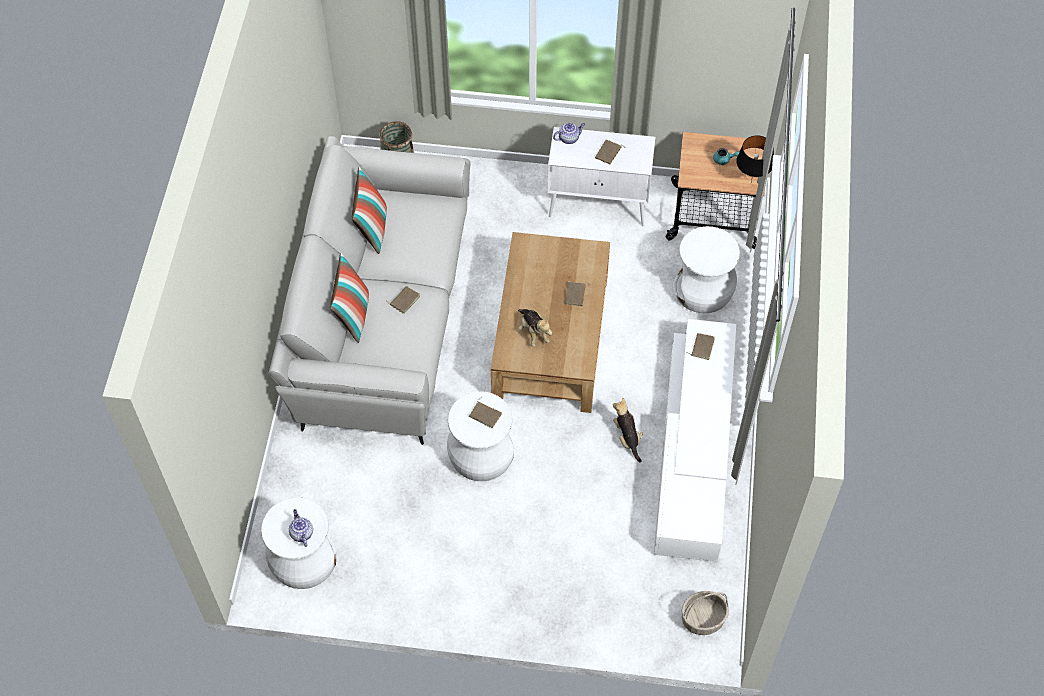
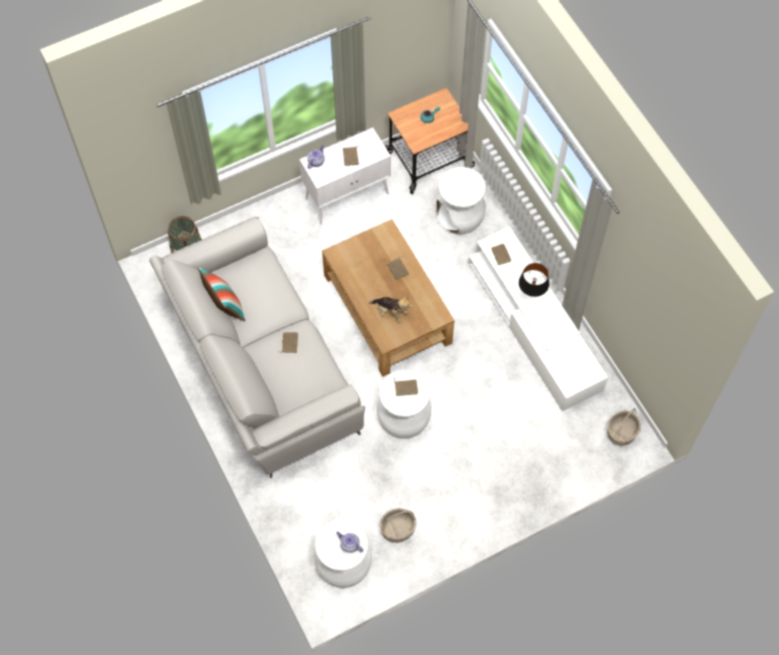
camera: 35 degrees left, 5 degrees up
(353, 315) = (261, 375): pillow -> none
(383, 563) = (397, 530): none -> basket
(627, 437) = (487, 345): plush toy -> none
(751, 183) = (458, 124): black table lamp -> black table lamp (531, 295)

